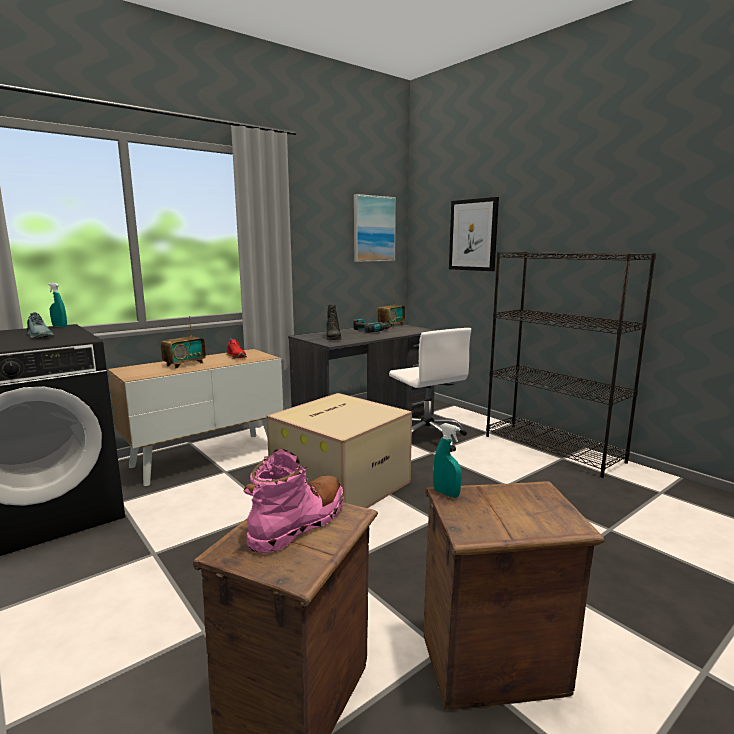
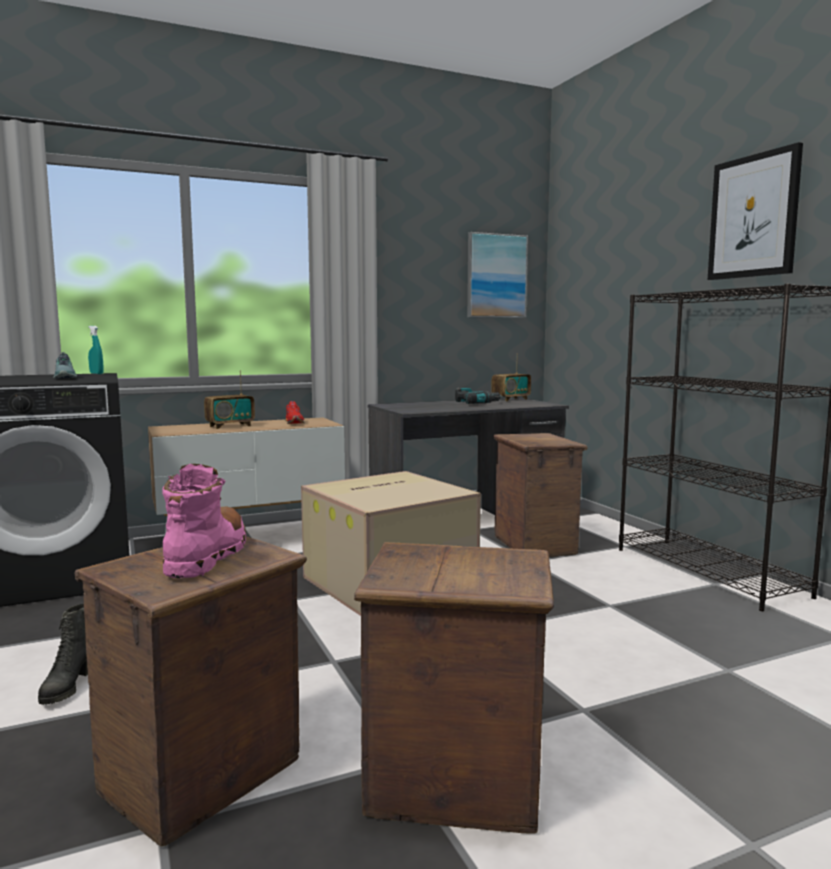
camera: 15 degrees right, 5 degrees down
(299, 523) = (208, 555): pink boot -> pink boot turned 45 degrees counterclockwise
(333, 338) = (417, 408): black boot -> black boot (67, 687)
(427, 438) = (534, 545): white office chair -> crate
(446, 494) = (399, 548): turquoise spray bottle -> none
(473, 235) = (620, 279): picture -> picture (753, 216)

